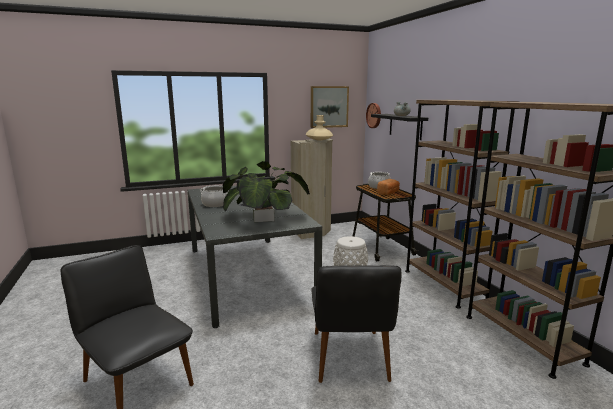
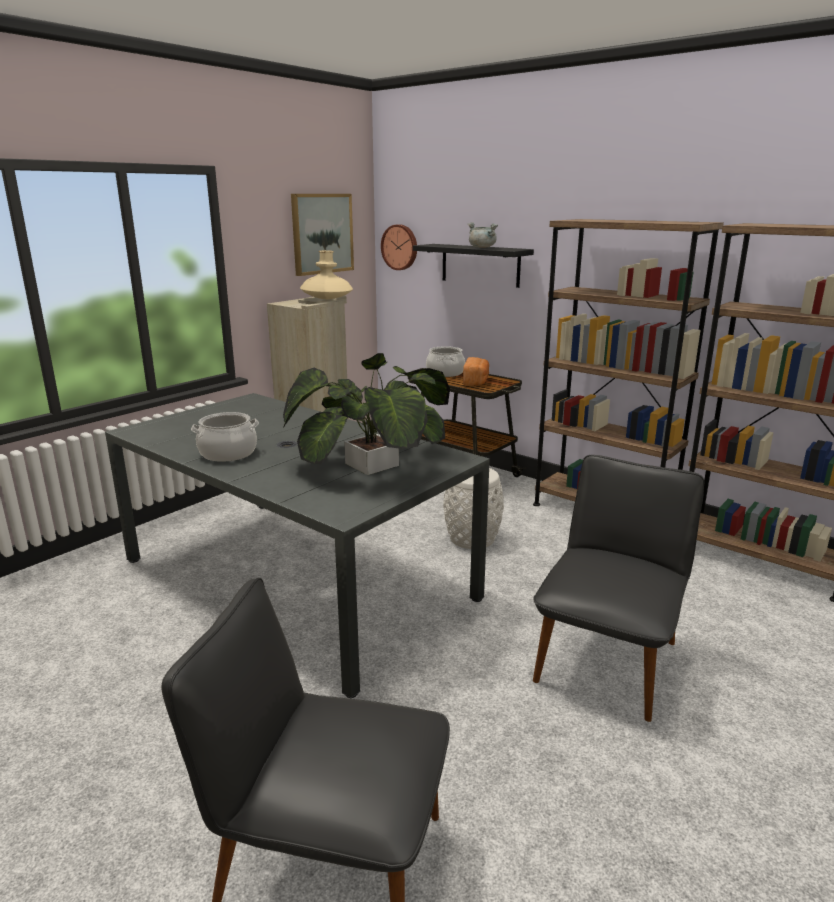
camera: 30 degrees left, 5 degrees up
(349, 355) = (606, 661): black chair -> black chair turned 120 degrees counterclockwise

